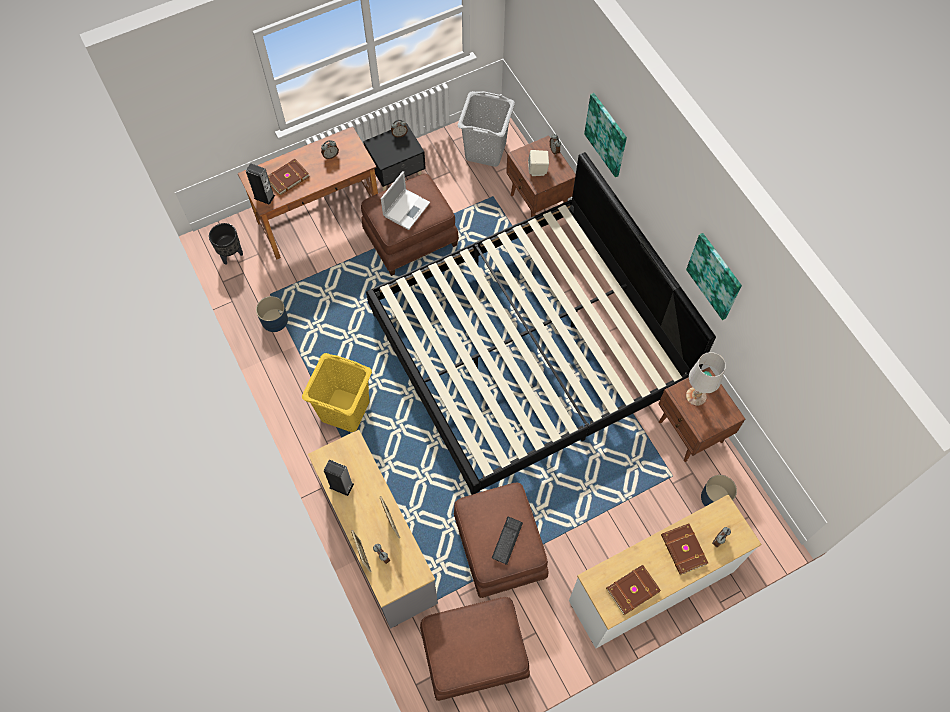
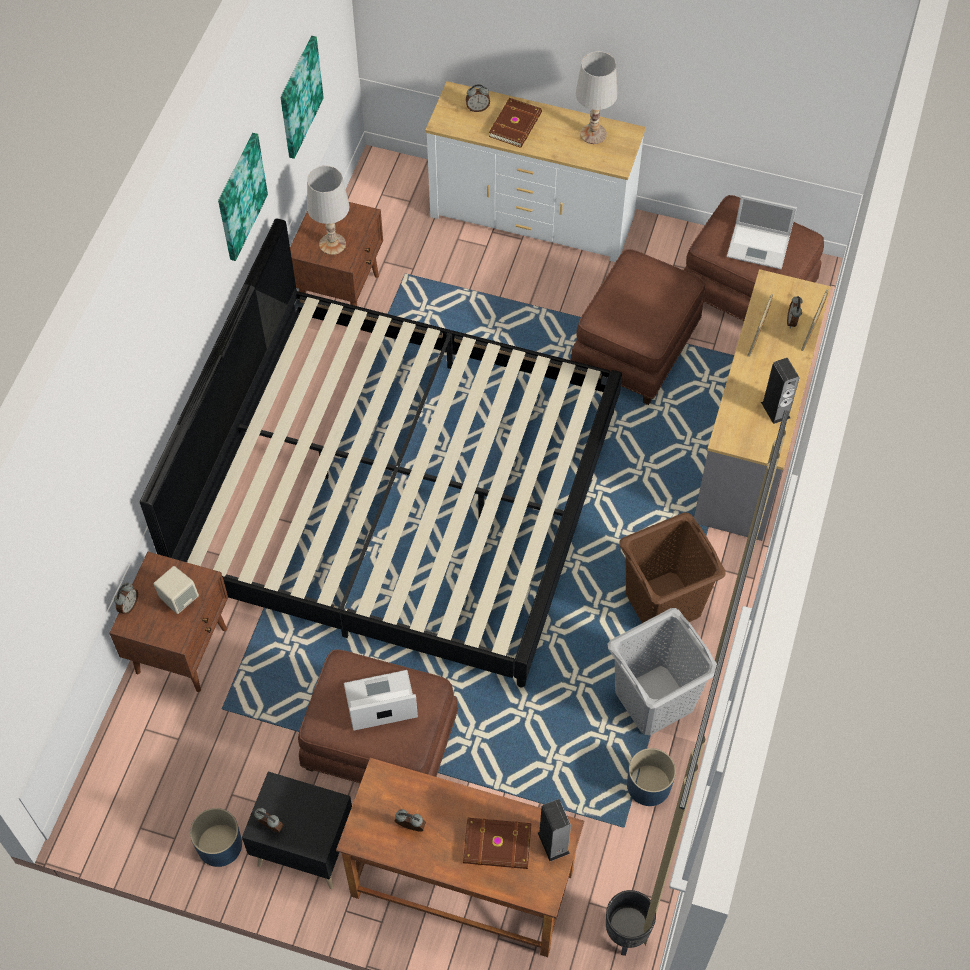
camera: 135 degrees left, 5 degrees down
(344, 410) = (663, 604): yellow laundry basket -> brown laundry basket
(468, 637) = (759, 246): none -> laptop
(486, 150) = (153, 782): grey laundry basket -> grey laundry basket (653, 699)
(507, 540) = (646, 285): keyboard -> none
(606, 134) = (131, 428): picture -> picture (299, 97)
(632, 589) = (593, 134): brown book -> white table lamp
(715, 498) = (390, 228): blue planter -> blue planter (219, 844)

